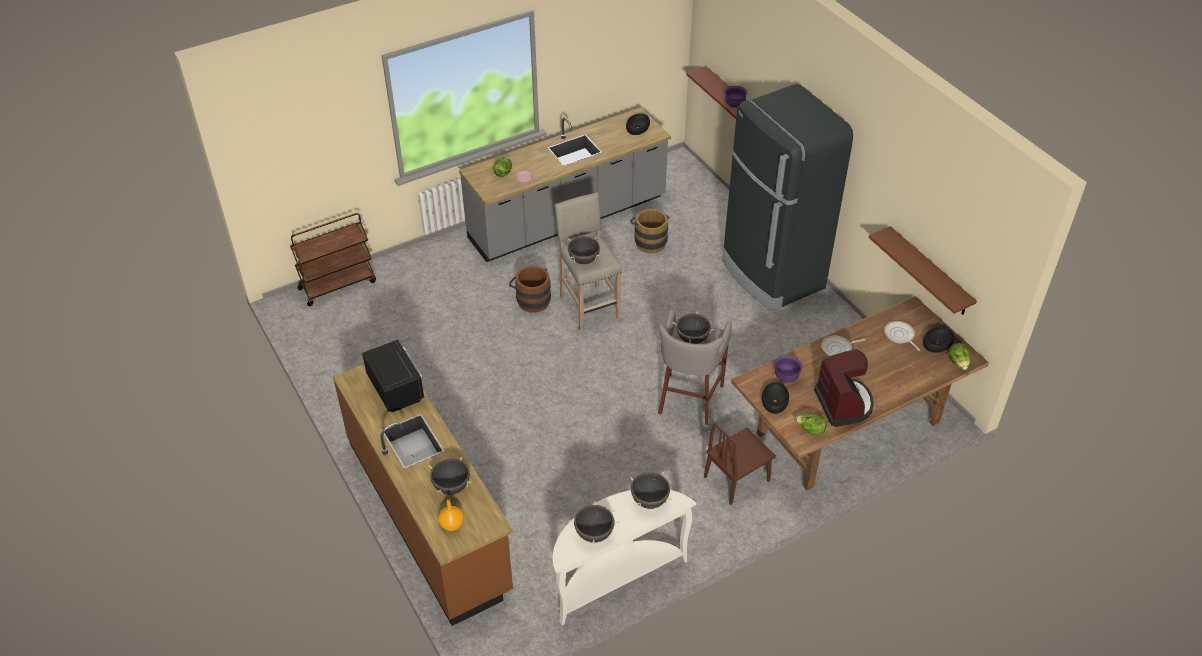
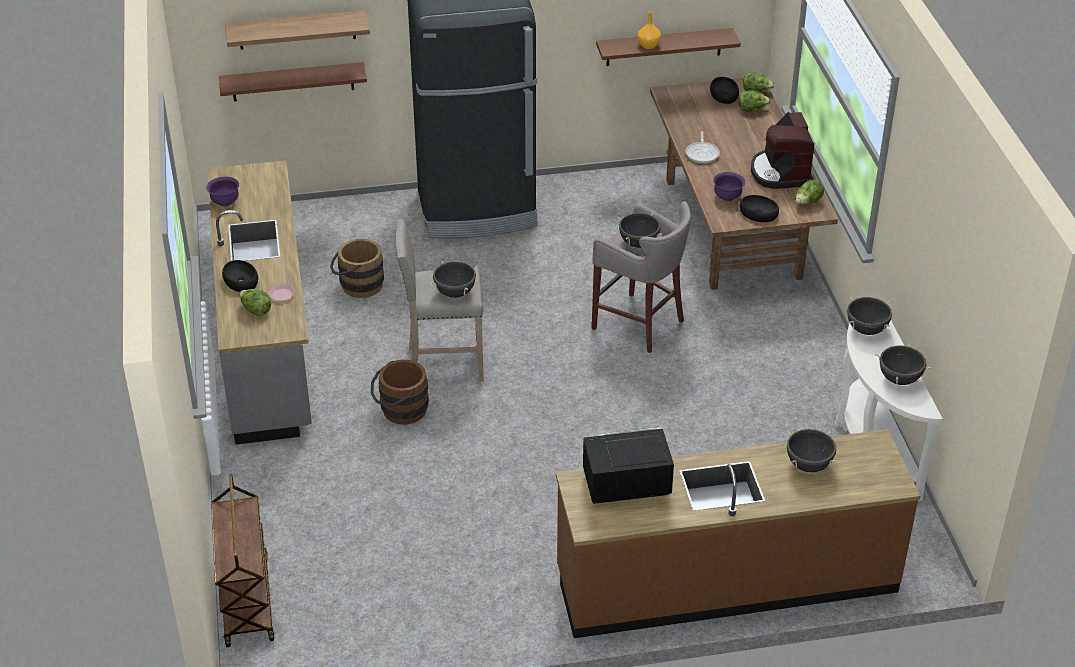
camera: 70 degrees left, 5 degrees down
(452, 524) = (866, 475): orange vase -> orange vase (648, 45)
(638, 128) = (250, 180): black bowl -> black bowl (241, 281)
(734, 104) = (315, 76): purple bowl -> purple bowl (225, 202)
(737, 478) = (768, 321): brown chair -> none
(743, 67) = (297, 30): none -> shelf
(844, 403) = (780, 172): coffee machine -> coffee machine turned 105 degrees counterclockwise
(900, 335) = (702, 112): frying pan -> none
(927, 366) = (752, 110): none -> lettuce

